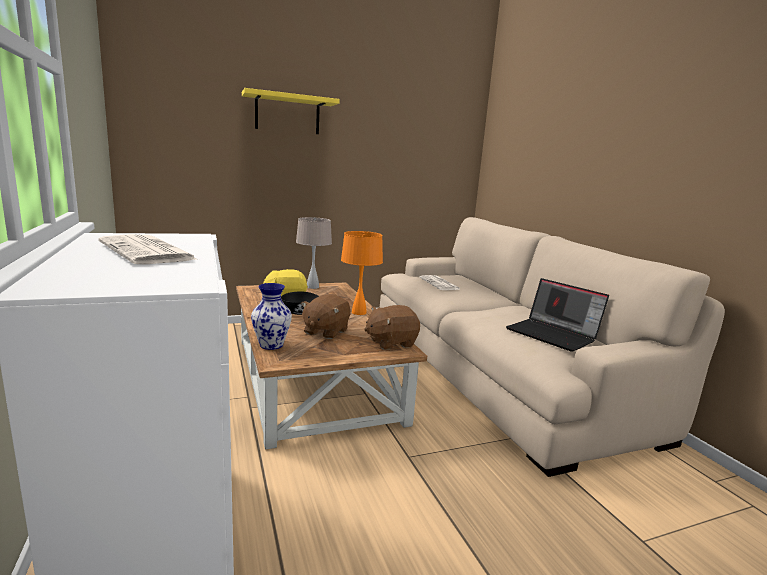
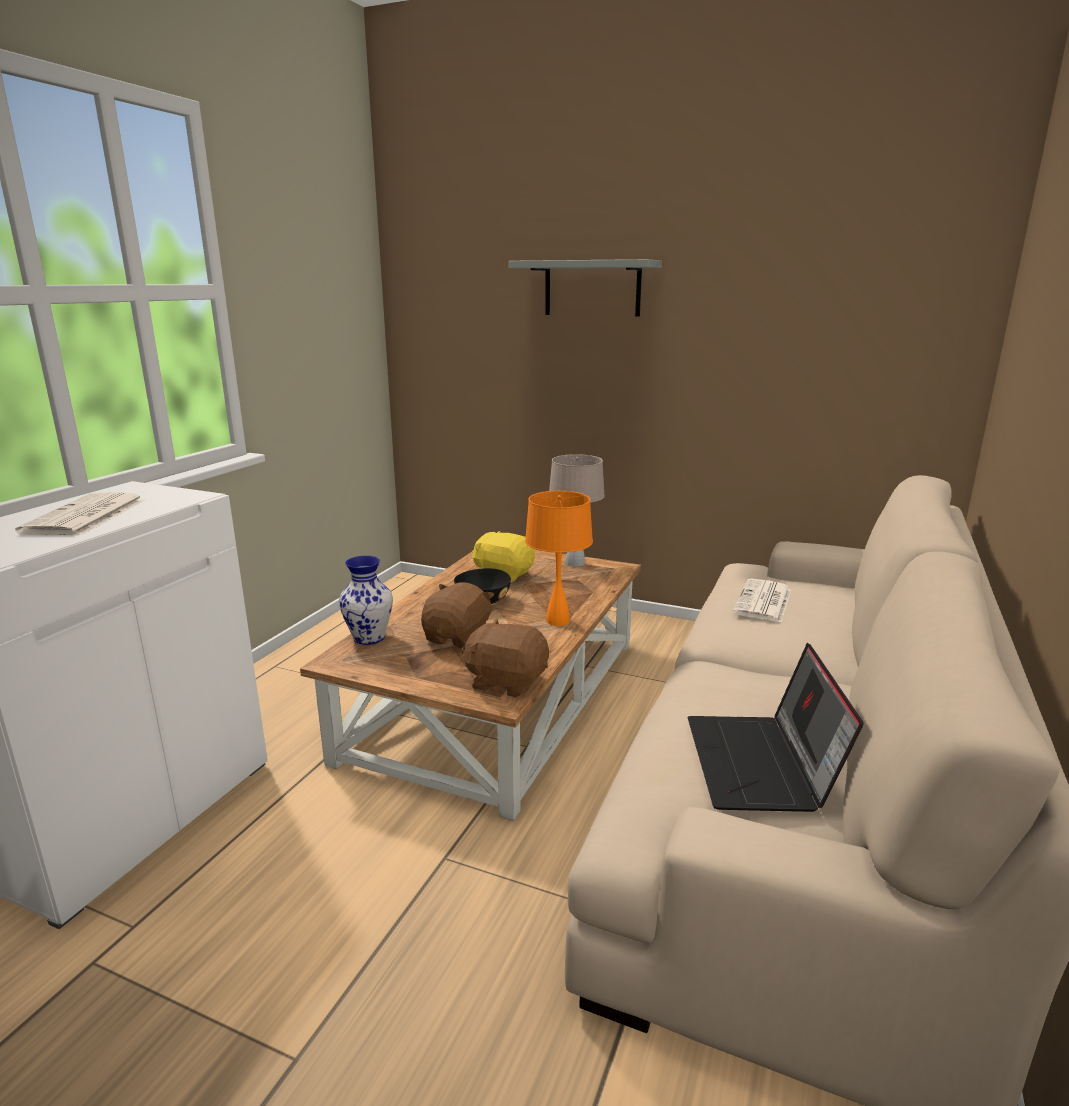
camera: 45 degrees right, 5 degrees up
(287, 114) = (592, 288): yellow shelf -> grey shelf
(325, 332) = (459, 638): brown plush toy -> brown plush toy turned 135 degrees clockwise

